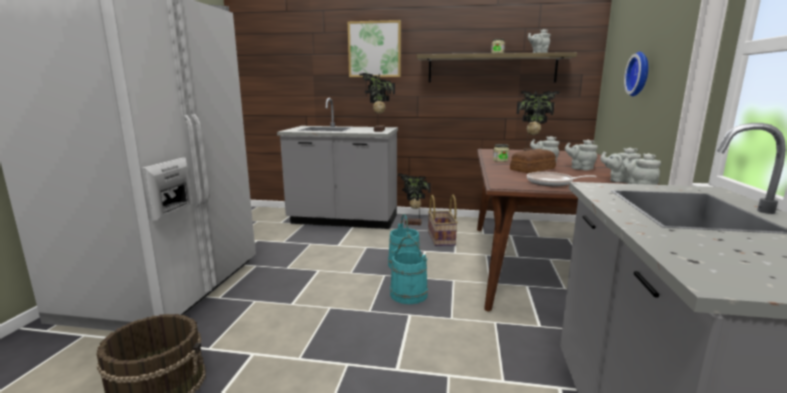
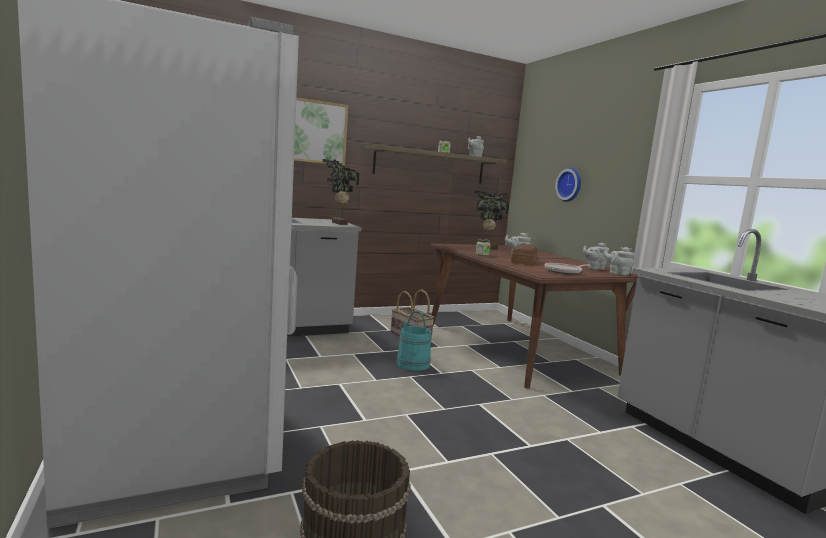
camera: 35 degrees left, 5 degrees down
(409, 294) = (455, 388): turquoise bucket -> none
(413, 224) = (364, 325): potted plant -> none
(580, 168) = (549, 259): grey teapot -> none

